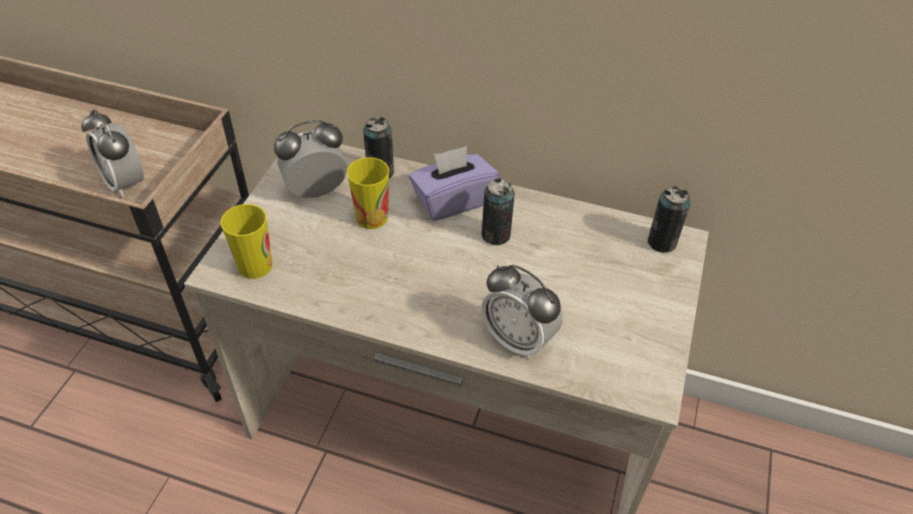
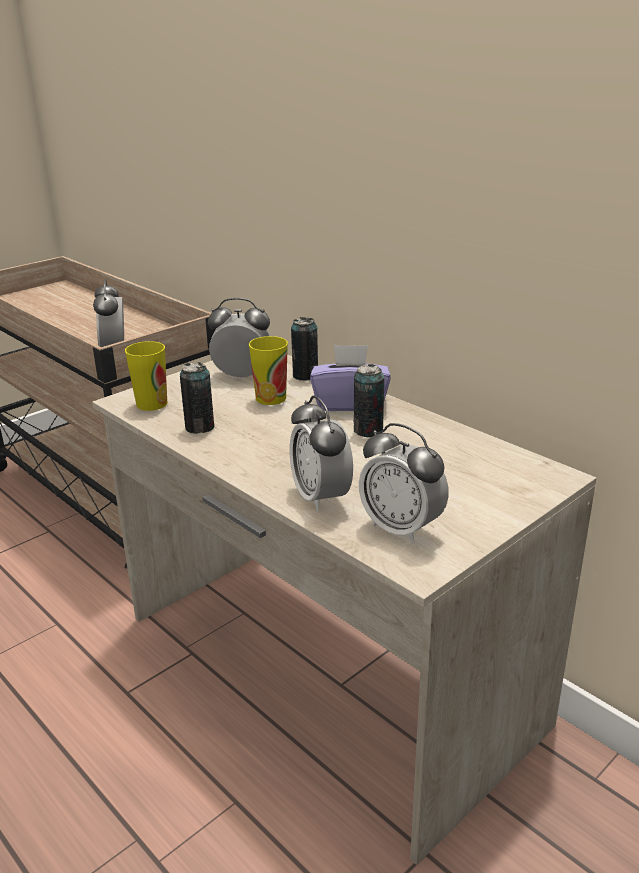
camera: 30 degrees right, 20 degrees down
(608, 352) = (401, 528): none -> alarm clock
(662, 242) = (534, 472): can -> can (200, 427)

